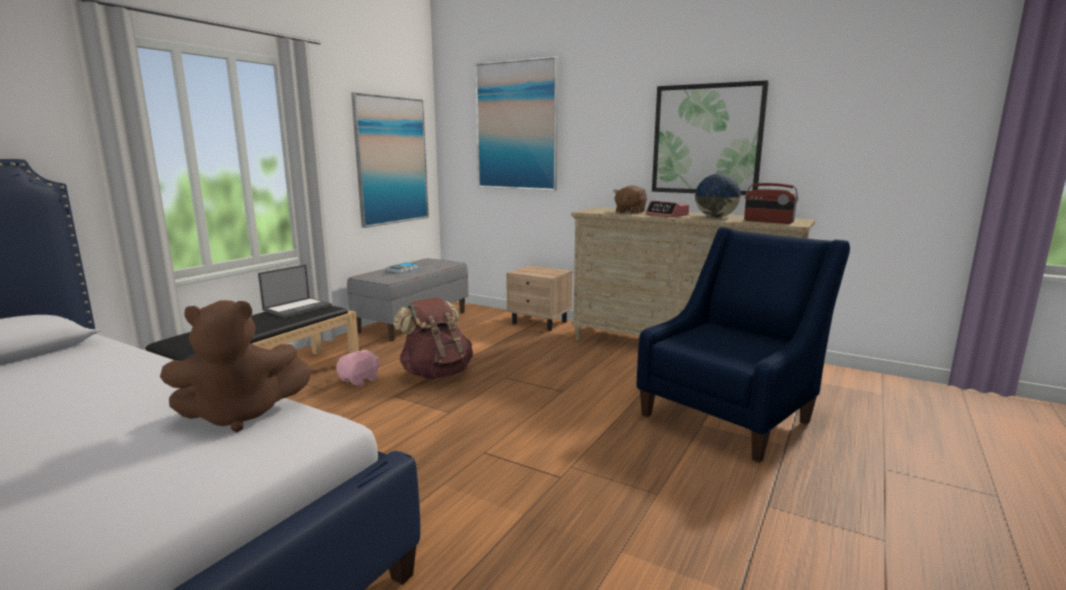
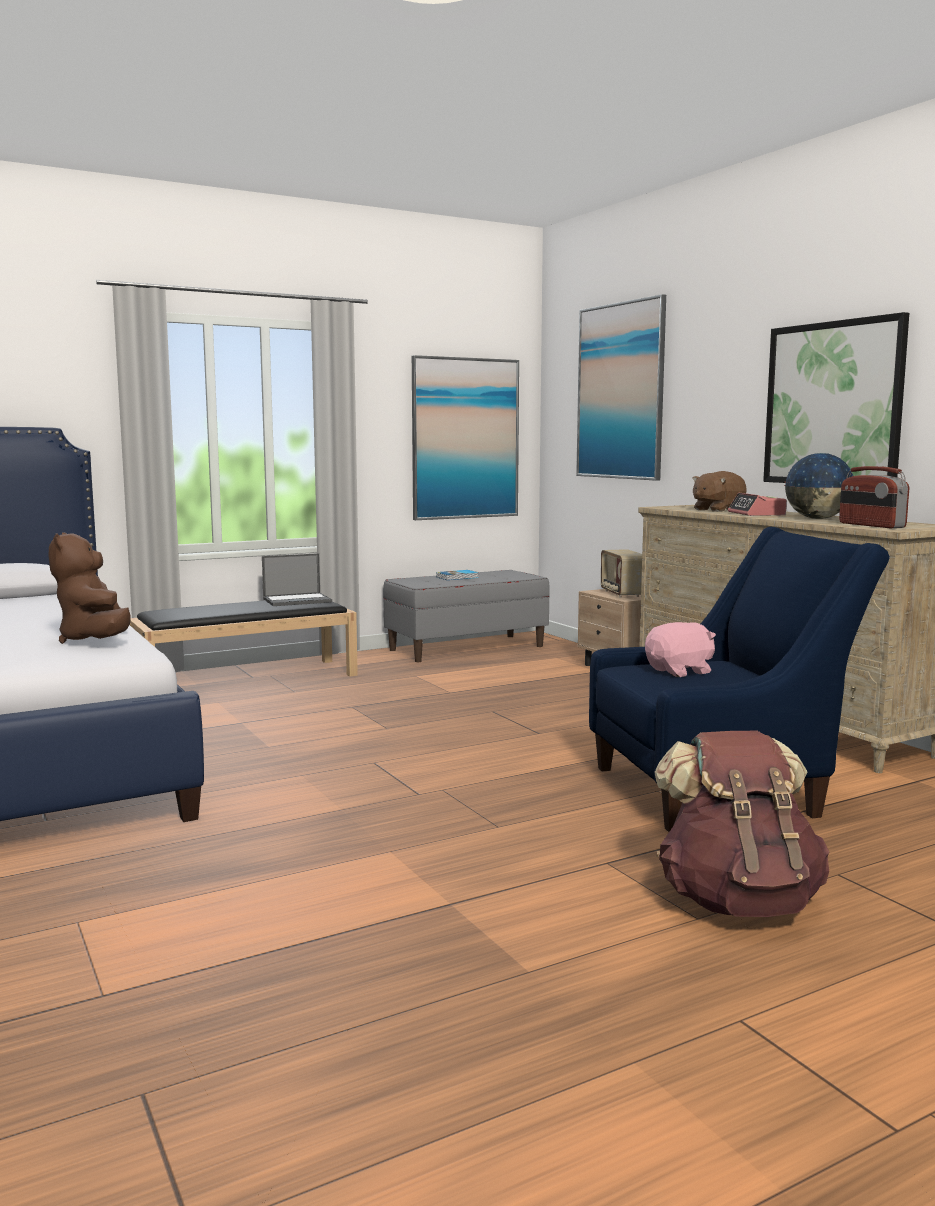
camera: 30 degrees right, 5 degrees down
(241, 415) = (96, 641): brown plush toy -> brown plush toy turned 60 degrees clockwise
(360, 380) = (337, 689): pink plush toy -> pink plush toy (680, 671)
(436, 373) = (421, 696): brown backpack -> brown backpack (737, 901)
(538, 271) = (622, 594): none -> radio

